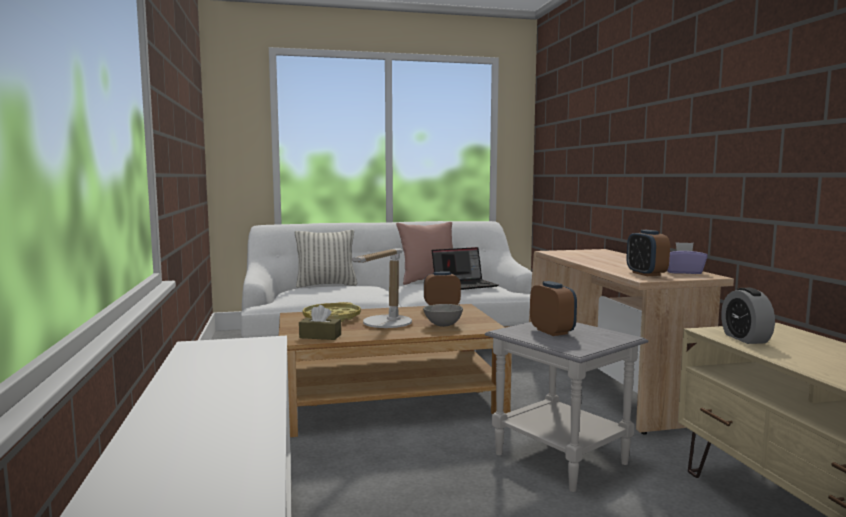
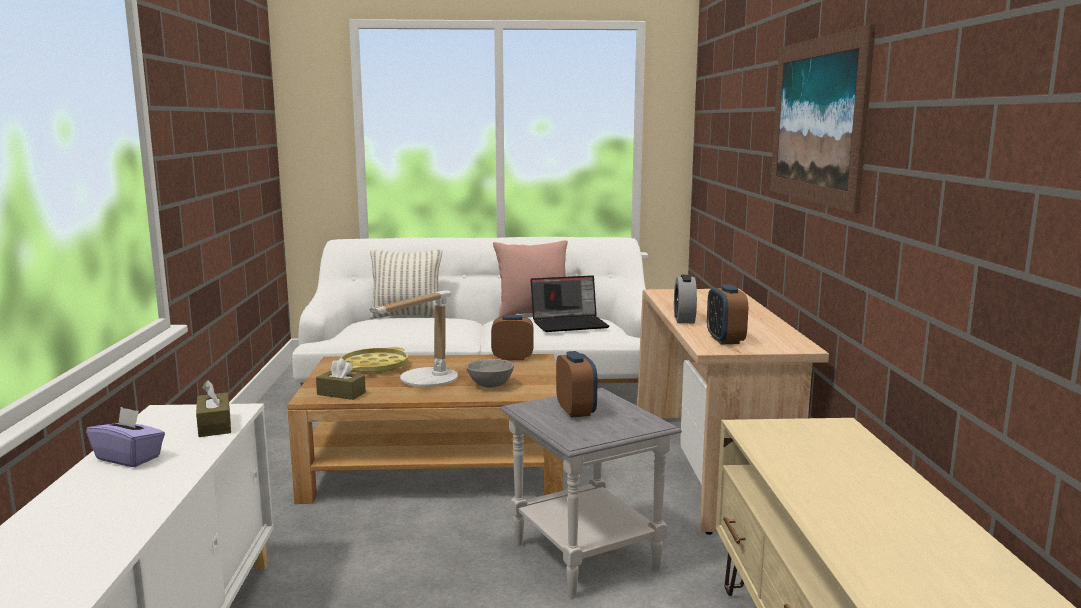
camera: 10 degrees right, 5 degrees up
(258, 352) = (214, 425): none -> brown tissue box
(683, 272) = (777, 339): purple tissue box -> purple tissue box (129, 458)
(699, 103) = (816, 120): none -> picture
(745, 338) = (777, 441): alarm clock -> alarm clock (684, 319)

